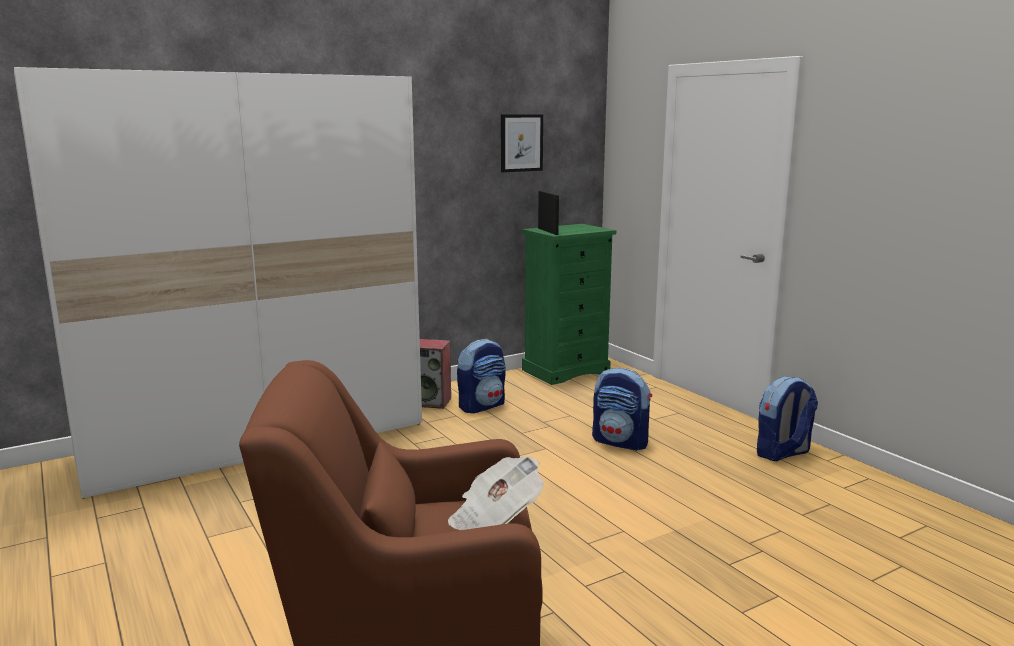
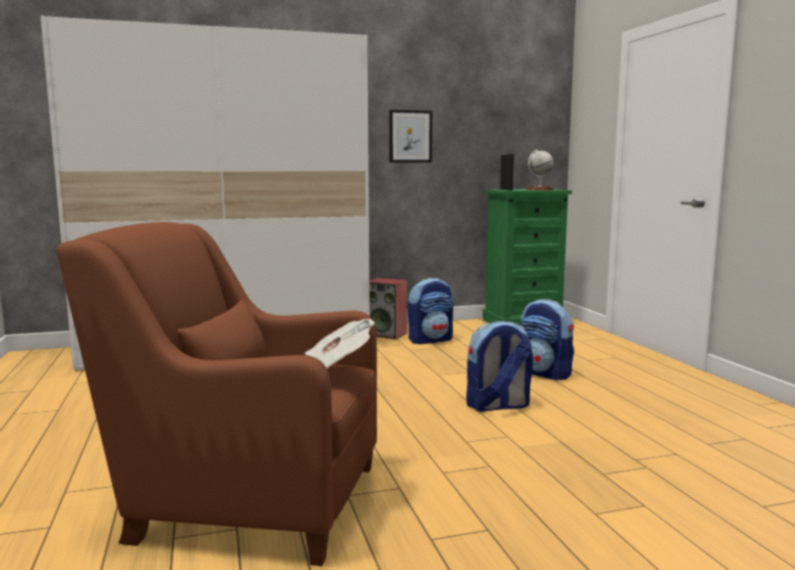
camera: 15 degrees right, 5 degrees down
(521, 143) = (486, 112): picture -> picture (410, 136)
(582, 230) = (539, 189): none -> globe
(782, 453) = (711, 395): backpack -> backpack (497, 406)

